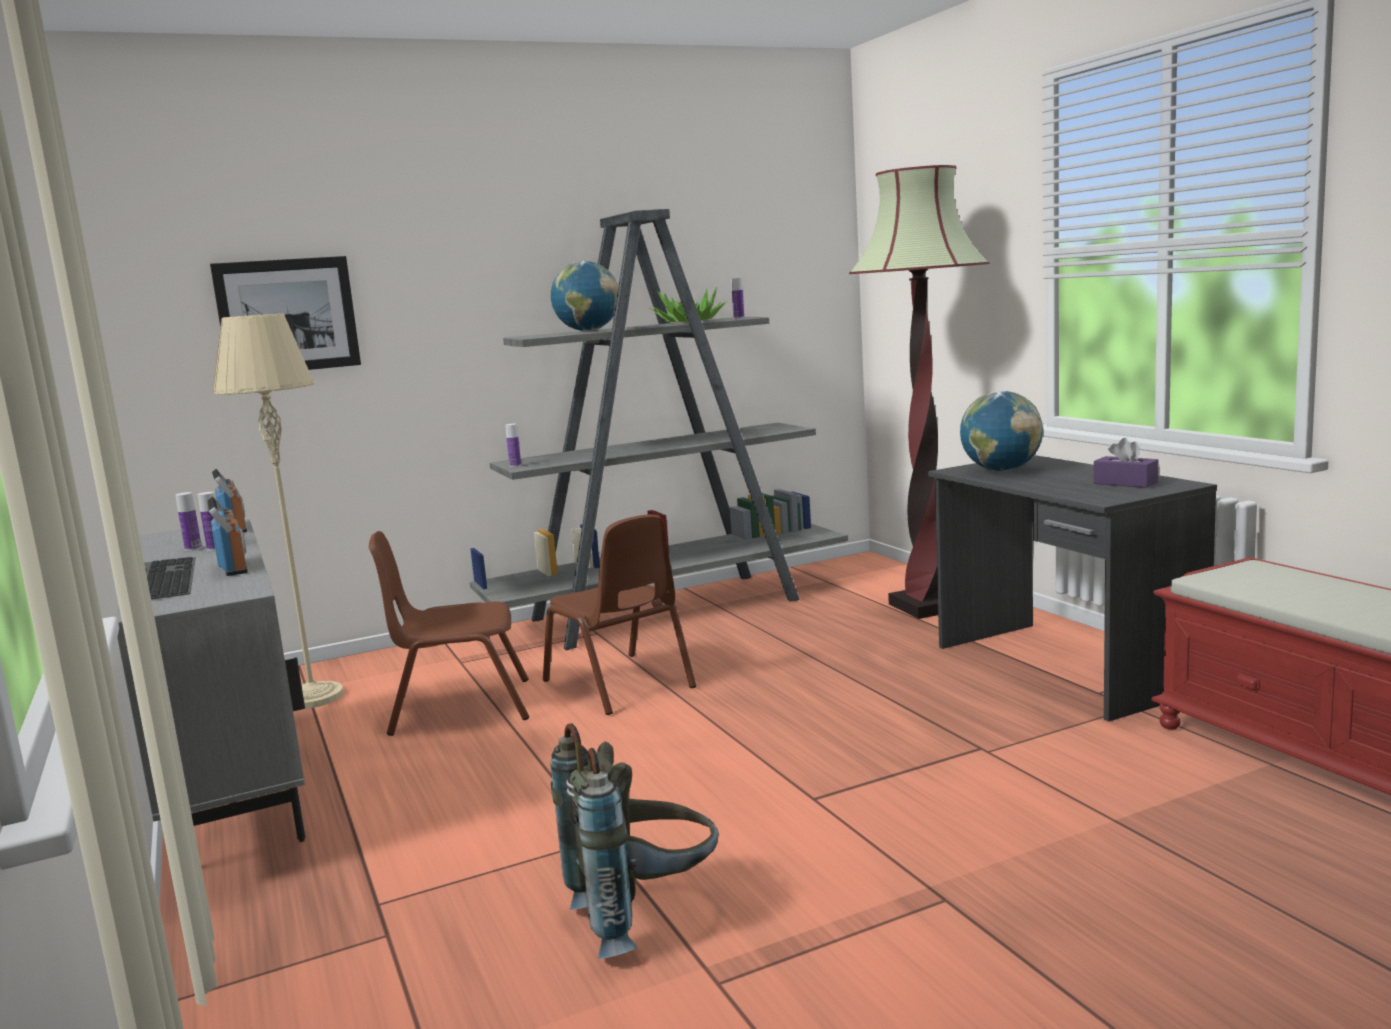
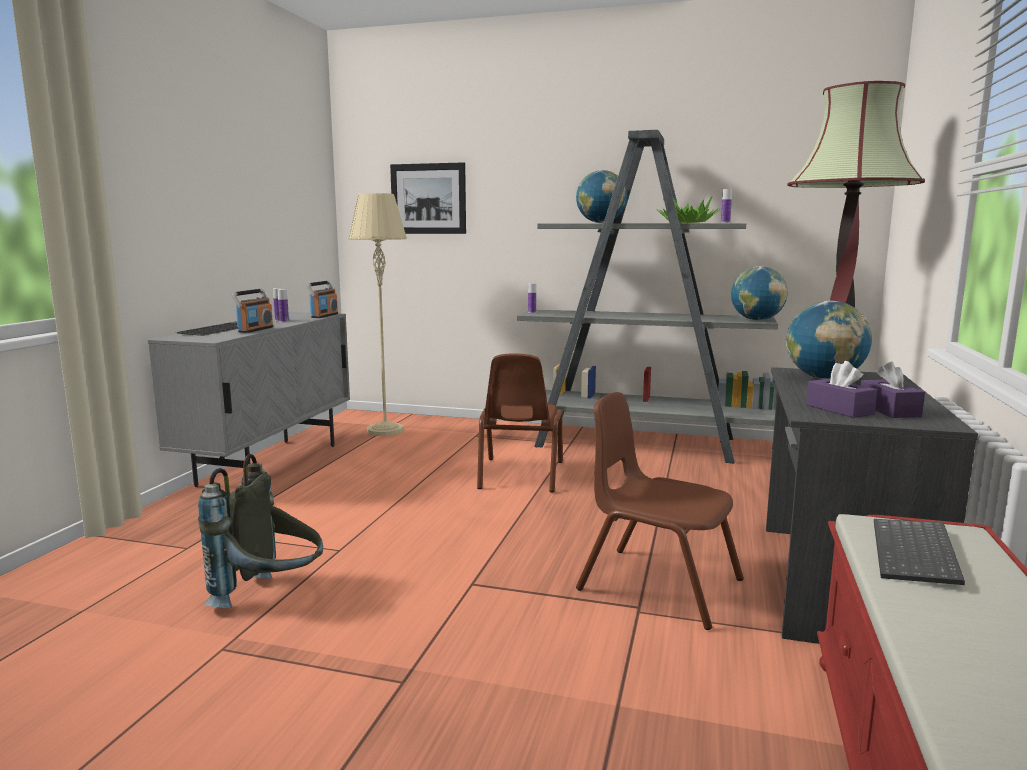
camera: 40 degrees right, 0 degrees up
(460, 707) = (427, 458): brown chair -> brown chair (659, 585)
(784, 428) = (757, 320): none -> globe
(1099, 491) = (839, 409): none -> purple tissue box
(1274, 587) = (917, 555): none -> keyboard

